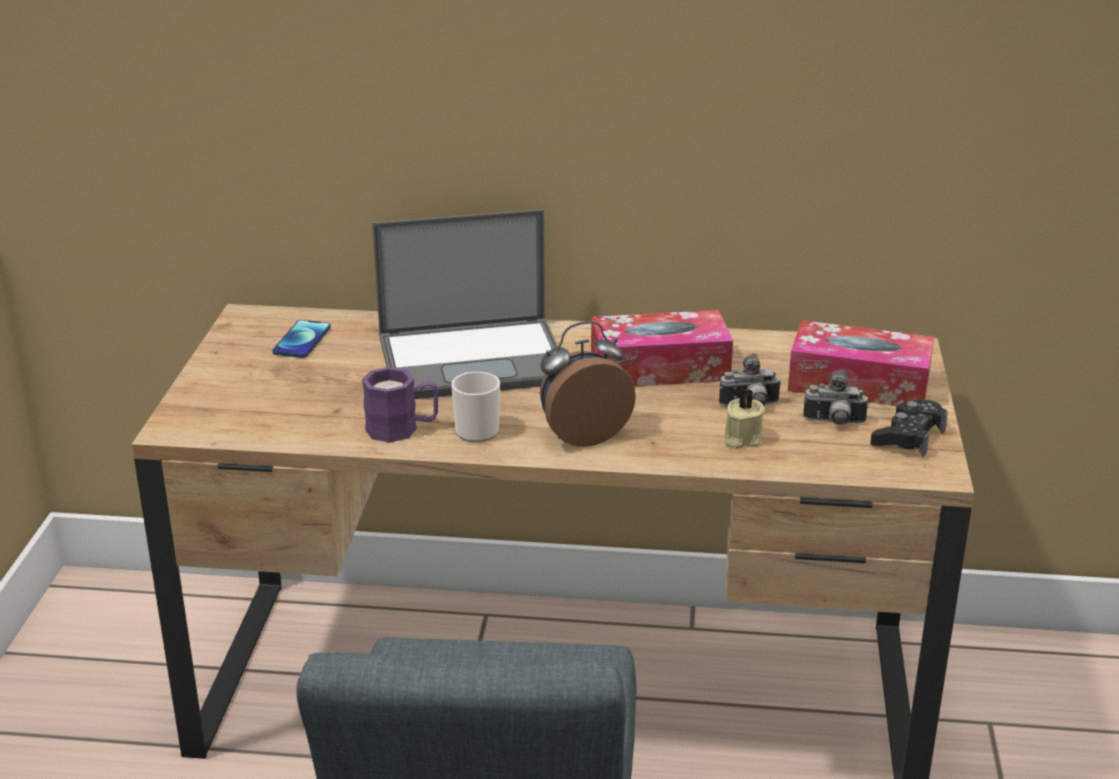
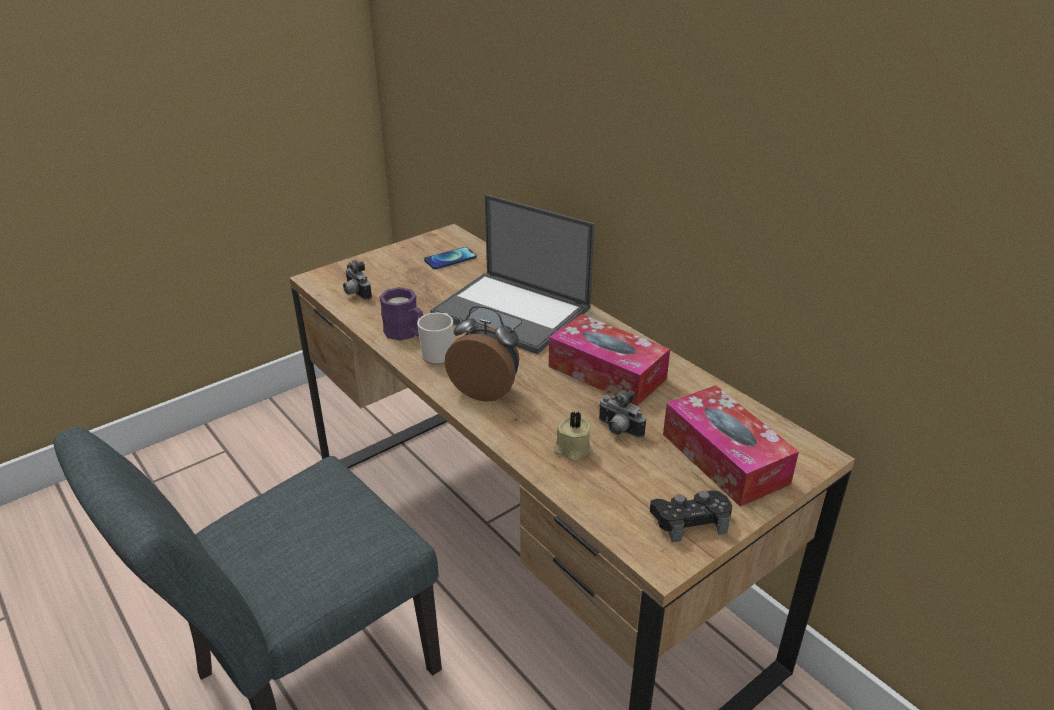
camera: 45 degrees right, 5 degrees up
(834, 423) = (654, 476): camera -> camera (355, 294)

